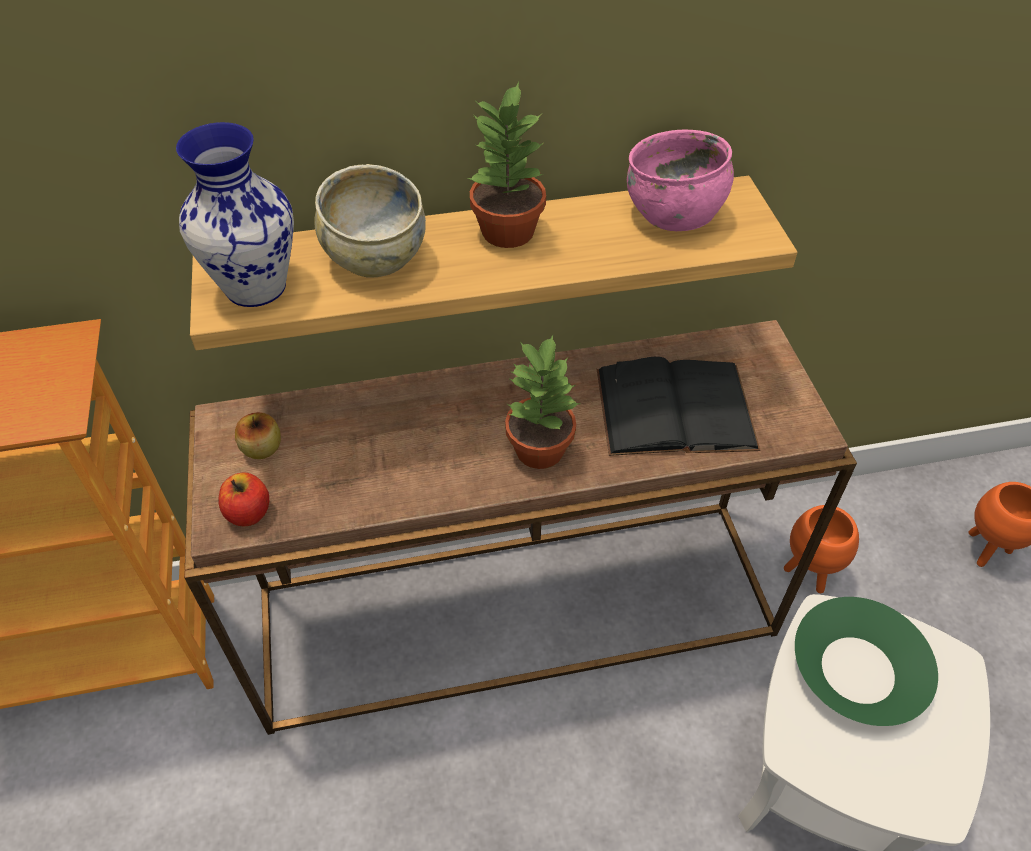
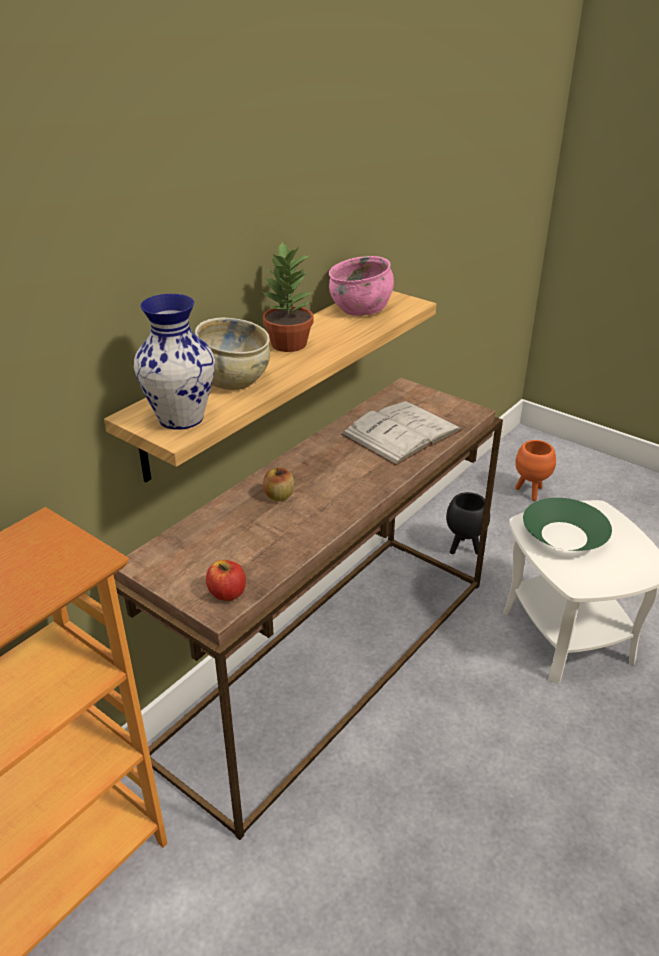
camera: 40 degrees left, 15 degrees down
(262, 449) = (191, 561): apple -> apple (279, 496)
(539, 448) = (356, 480): potted plant -> none
(675, 409) = (401, 432): black book -> white book
(809, 573) = (464, 548): orange planter -> black planter

